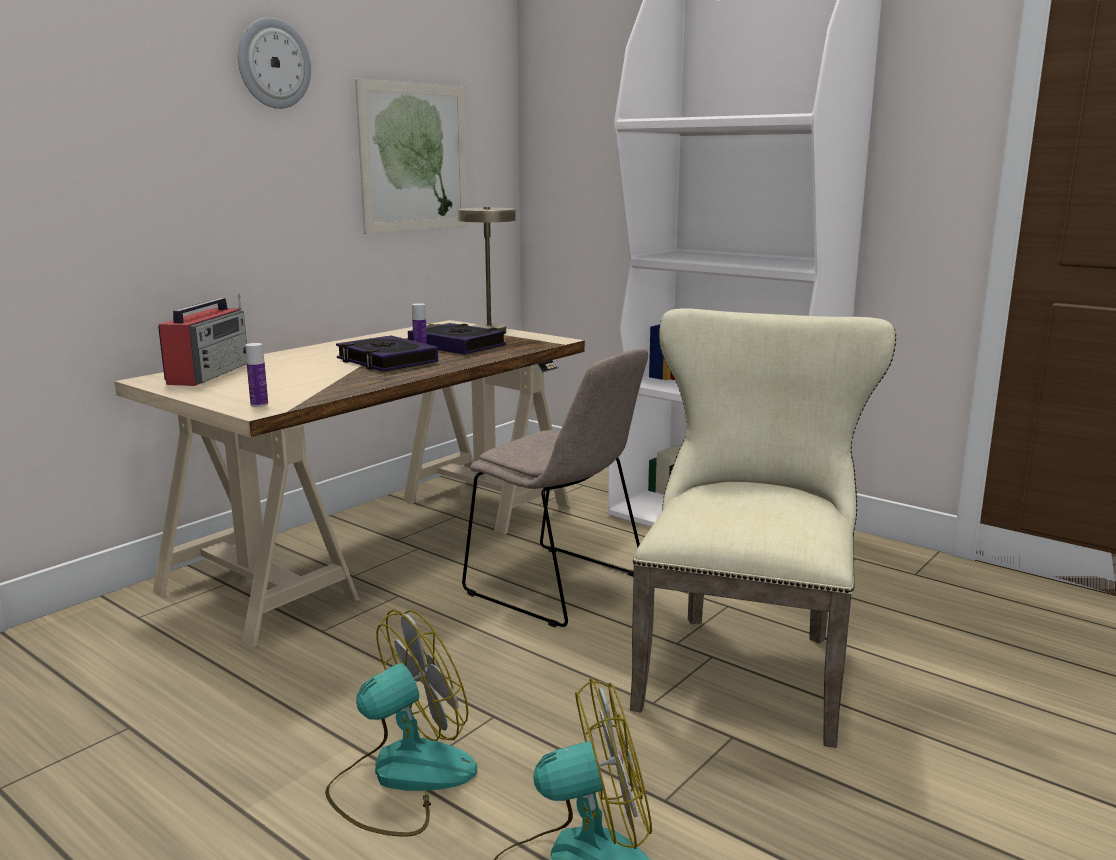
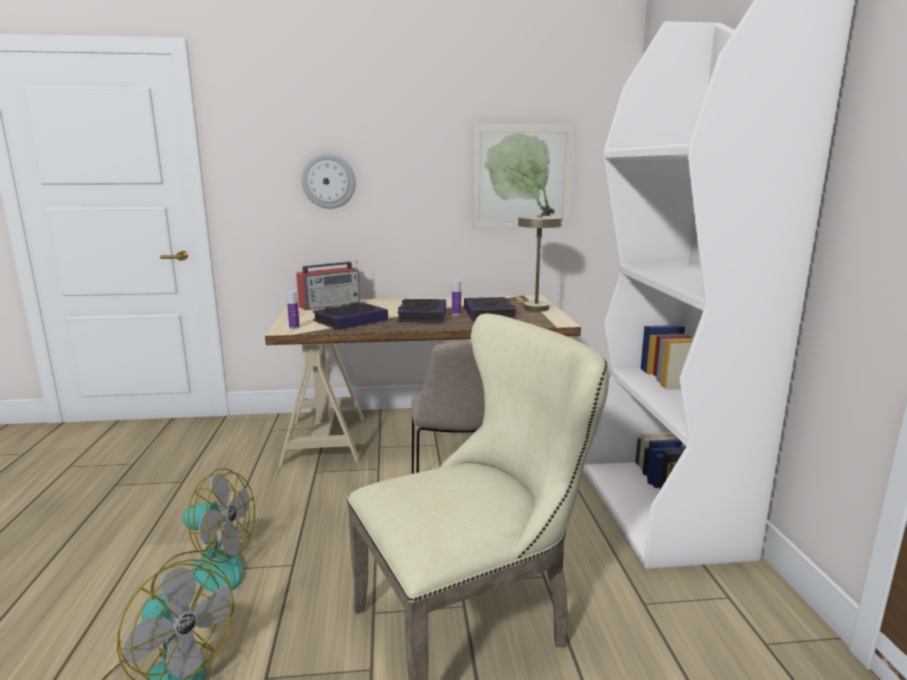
camera: 45 degrees right, 0 degrees up
(273, 63) = (409, 118): wall clock -> wall clock (329, 181)
(313, 383) = (350, 321): none -> book

